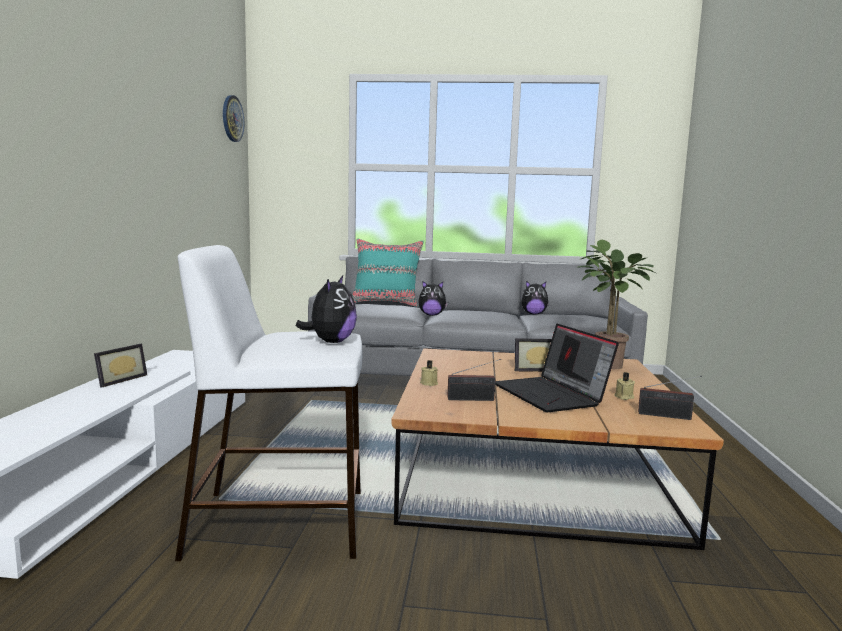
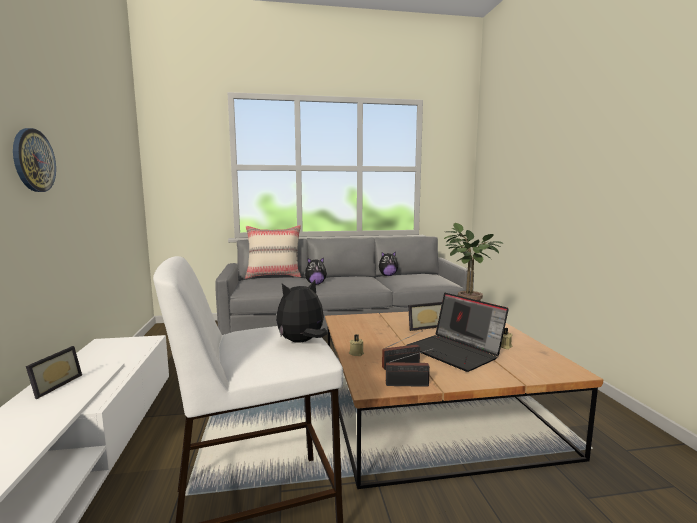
camera: 15 degrees left, 0 degrees up
(232, 118) = (127, 127): wall clock -> wall clock (33, 160)
(330, 342) = (302, 342): plush toy -> plush toy turned 120 degrees counterclockwise
(386, 303) = (274, 276): turquoise pillow -> beige pillow
(667, 416) = (548, 361): radio -> radio (409, 384)

